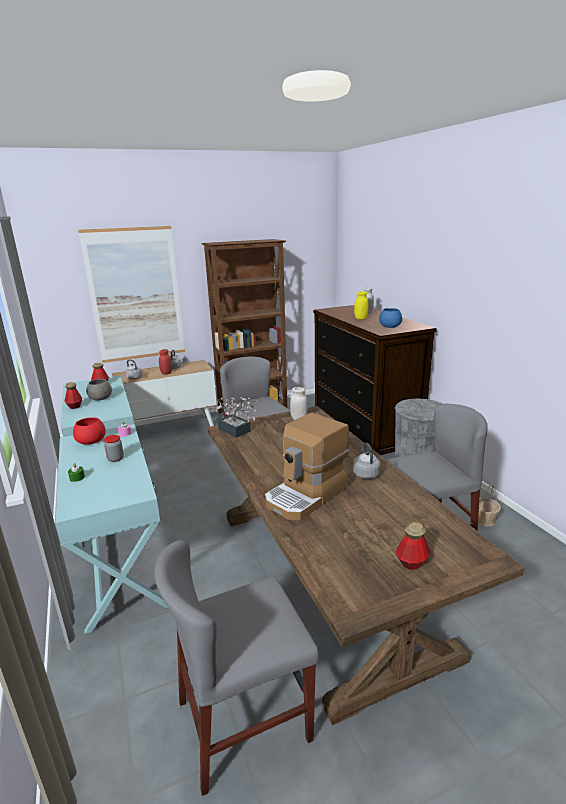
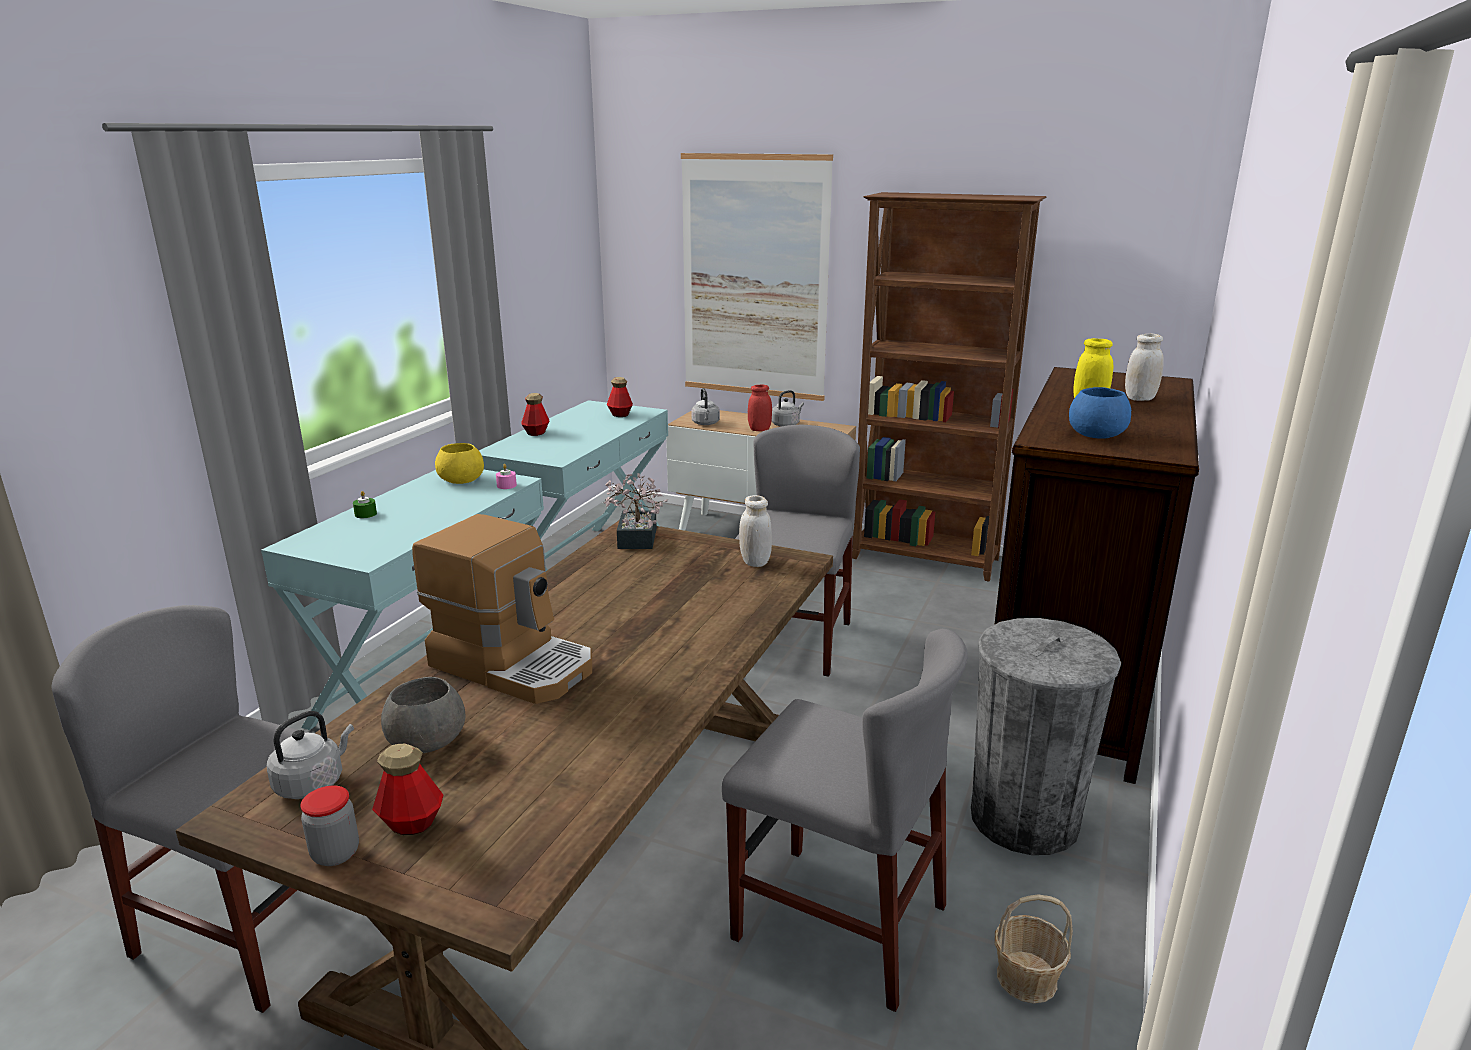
camera: 45 degrees right, 0 degrees up
(91, 441) = (462, 480): red bowl -> yellow bowl
(100, 398) = (580, 432): grey bowl -> grey bowl (425, 741)
(115, 459) = (435, 510): jar -> jar (335, 854)
(307, 495) = (514, 664): coffee machine -> coffee machine turned 150 degrees counterclockwise
(365, 473) = (648, 683): grey kettle -> grey kettle (313, 783)

